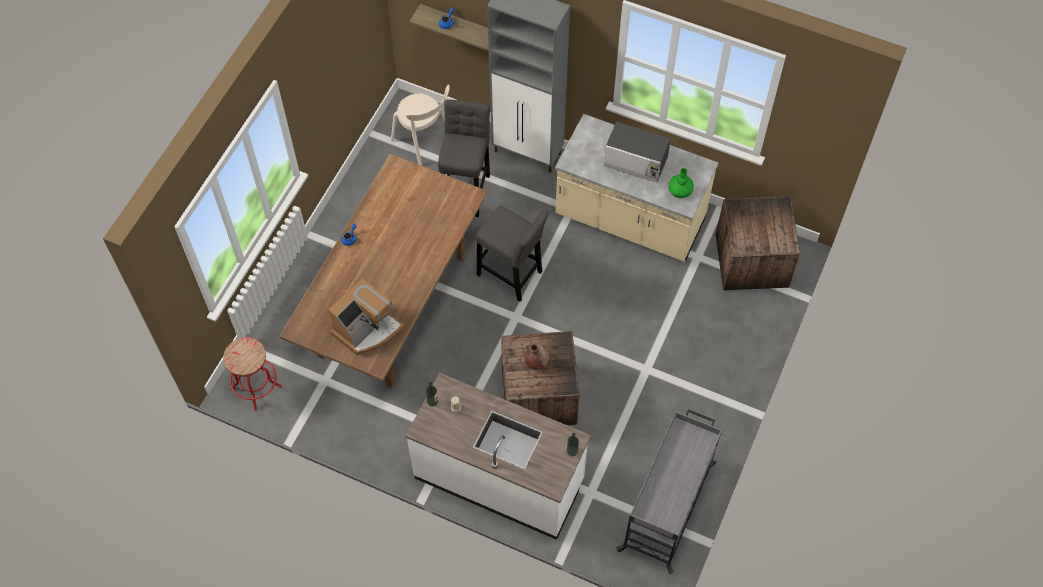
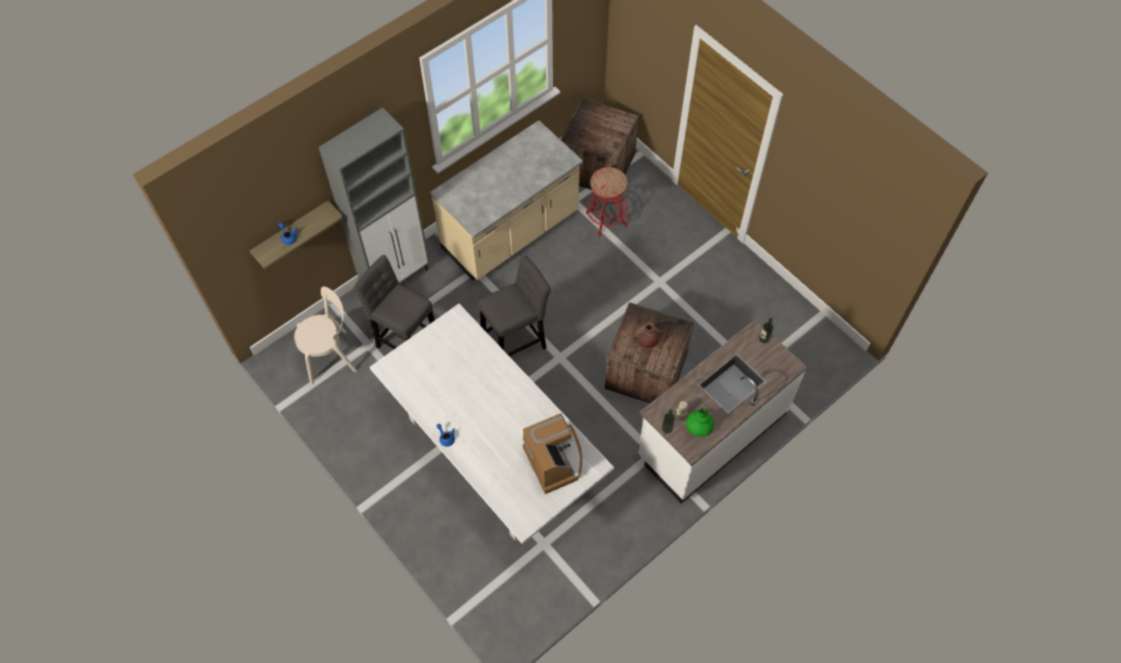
camera: 65 degrees left, 0 degrees up
(256, 387) = (520, 610): red stool -> red stool (606, 219)
(393, 303) = (492, 451): brown dining table -> white dining table
(636, 162) = (505, 175): microwave -> none
(668, 505) = (789, 320): grey cart -> none
(680, 190) = (551, 156): green vase -> green vase (699, 426)

